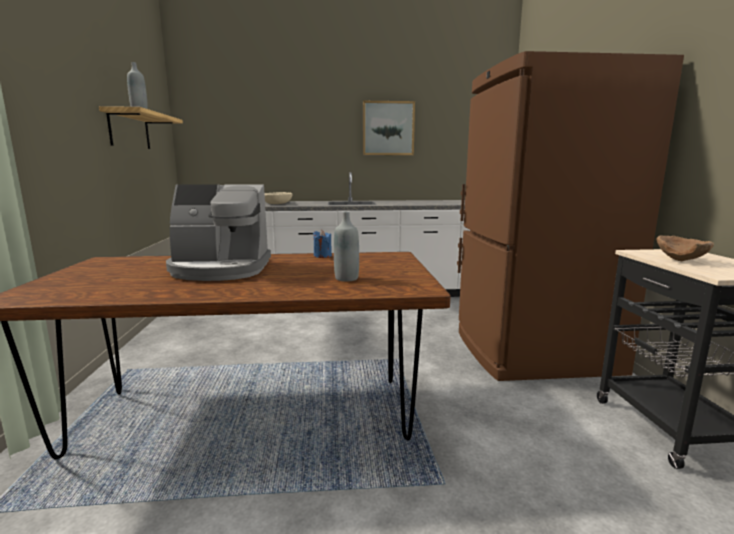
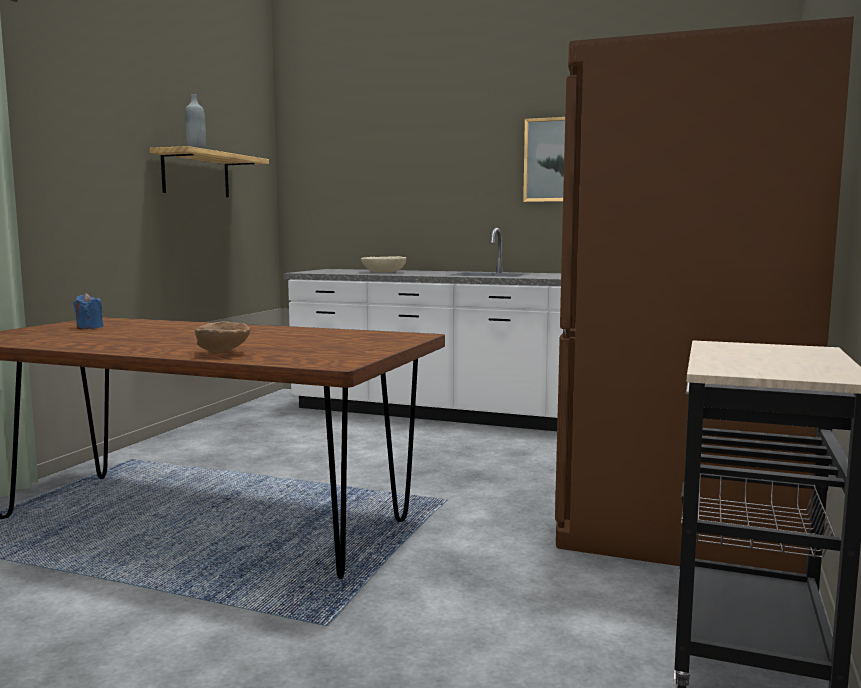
camera: 25 degrees right, 5 degrees down
(220, 269) = (182, 333): coffee machine -> none
(322, 256) = (322, 330): blue candle -> blue candle (89, 327)
(346, 278) = (284, 349): grey bottle -> none
(682, 260) = (740, 355): brown bowl -> brown bowl (223, 353)

